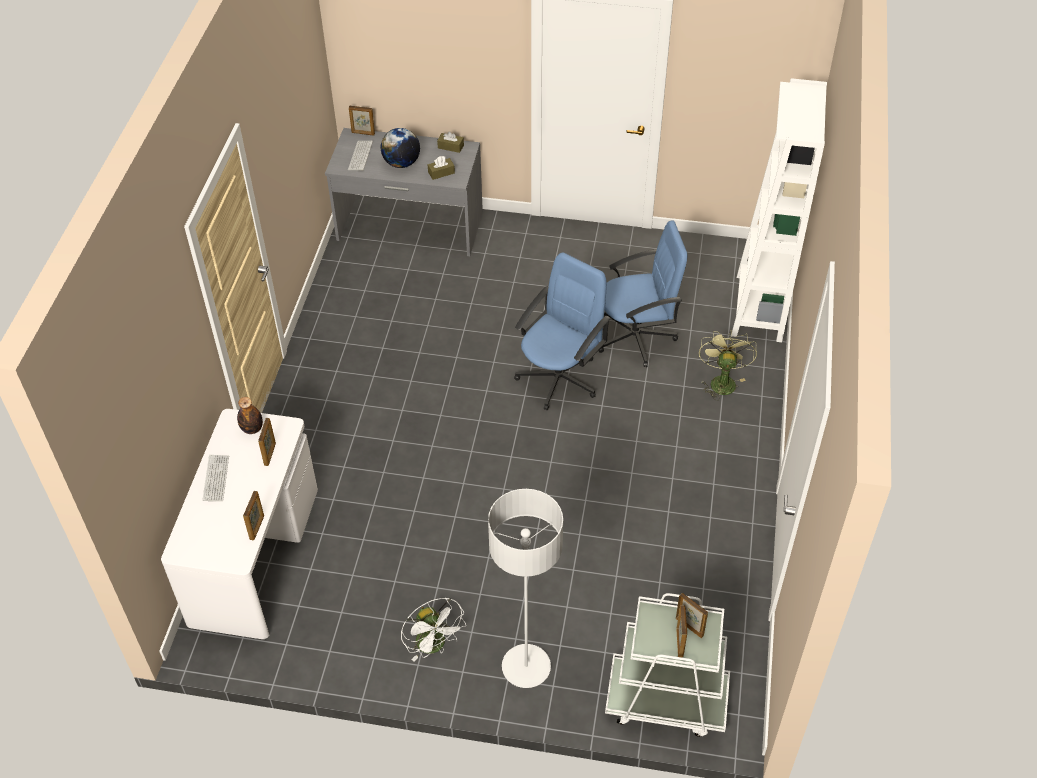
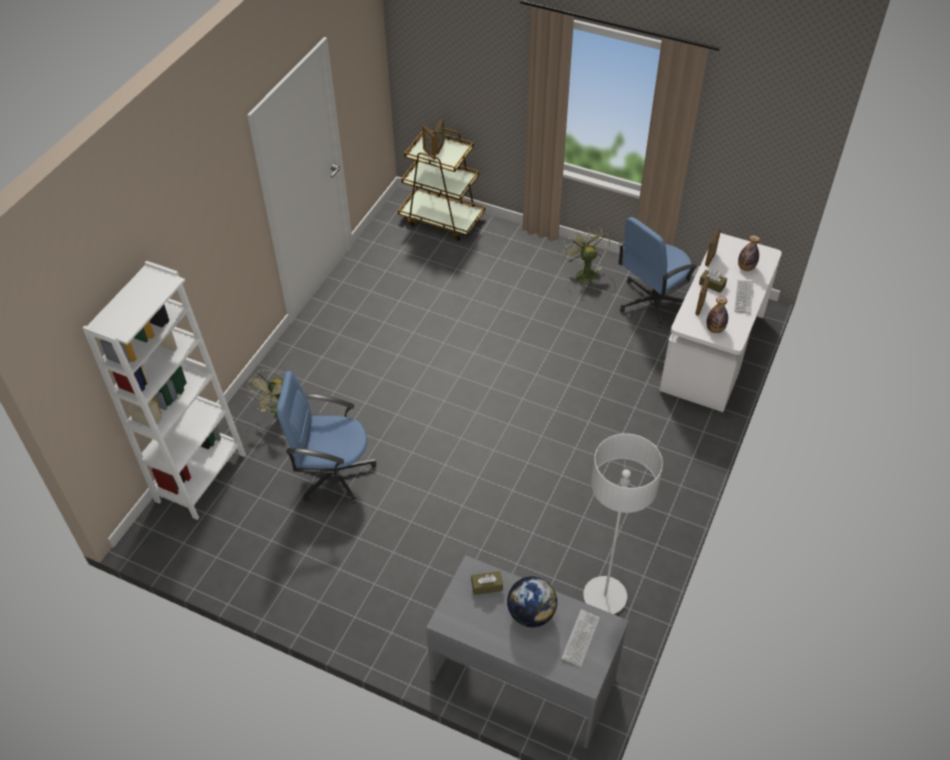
camera: 165 degrees left, 0 degrees up
(210, 523) = (746, 267): none -> bottle
(363, 133) = (571, 680): picture frame -> none
(435, 646) = (584, 273): white fan -> green fan
(450, 146) = (464, 627): brown tissue box -> brown tissue box (712, 285)
(526, 667) = (525, 251): grey floor lamp -> grey floor lamp (605, 596)
(559, 378) = (422, 448): blue office chair -> blue office chair (651, 301)
(666, 700) = (442, 219): white cart -> brown cart

